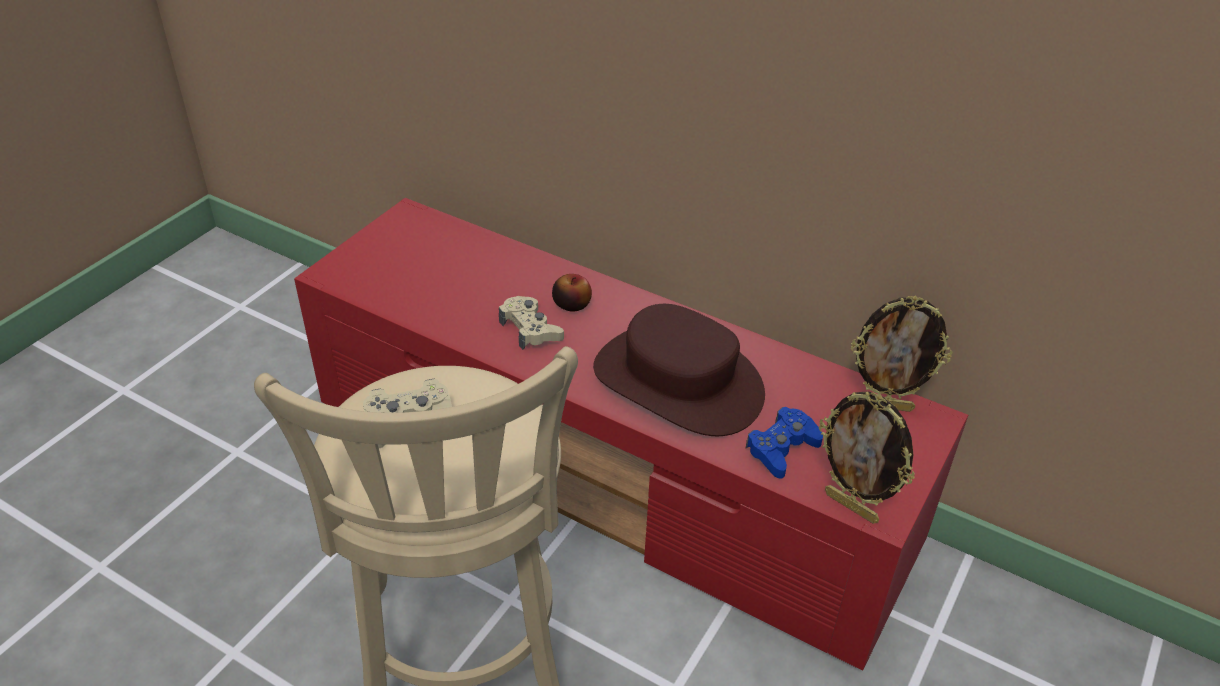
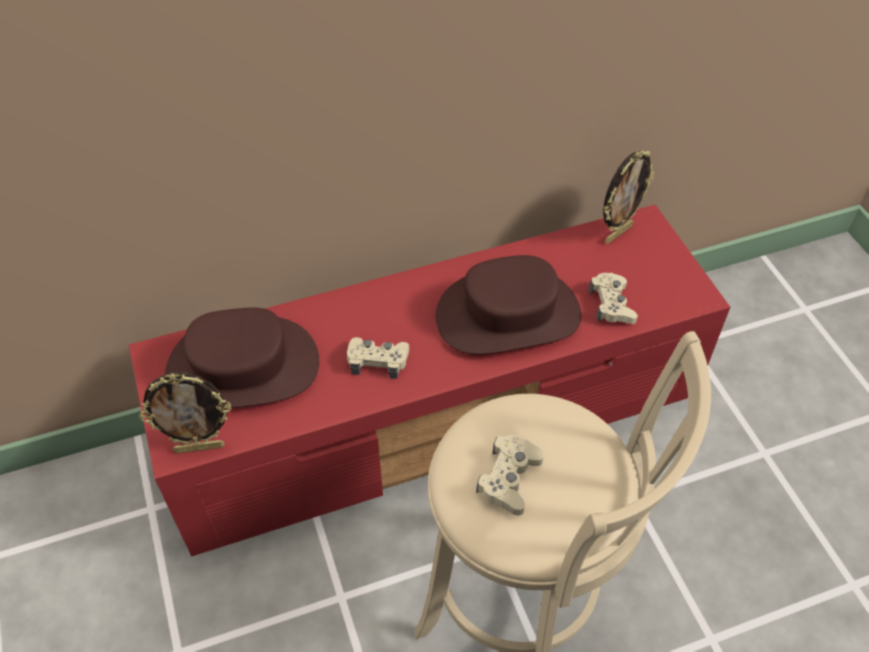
camera: 50 degrees left, 10 degrees up
(441, 262) = (242, 368): none -> brown hat
(572, 304) = (374, 321): apple -> none
(782, 448) = (611, 304): blue game controller -> beige game controller
(852, 506) = (684, 305): picture frame -> picture frame (200, 447)

